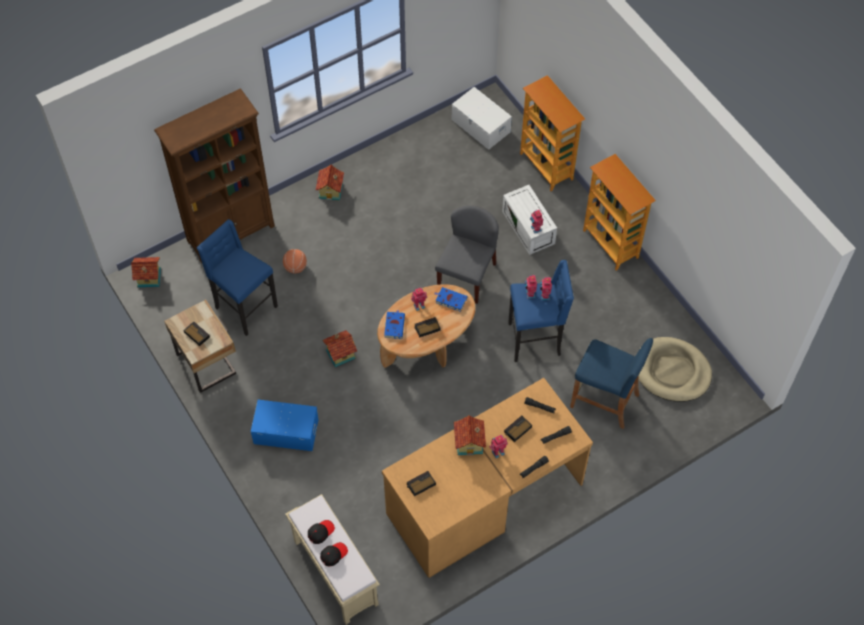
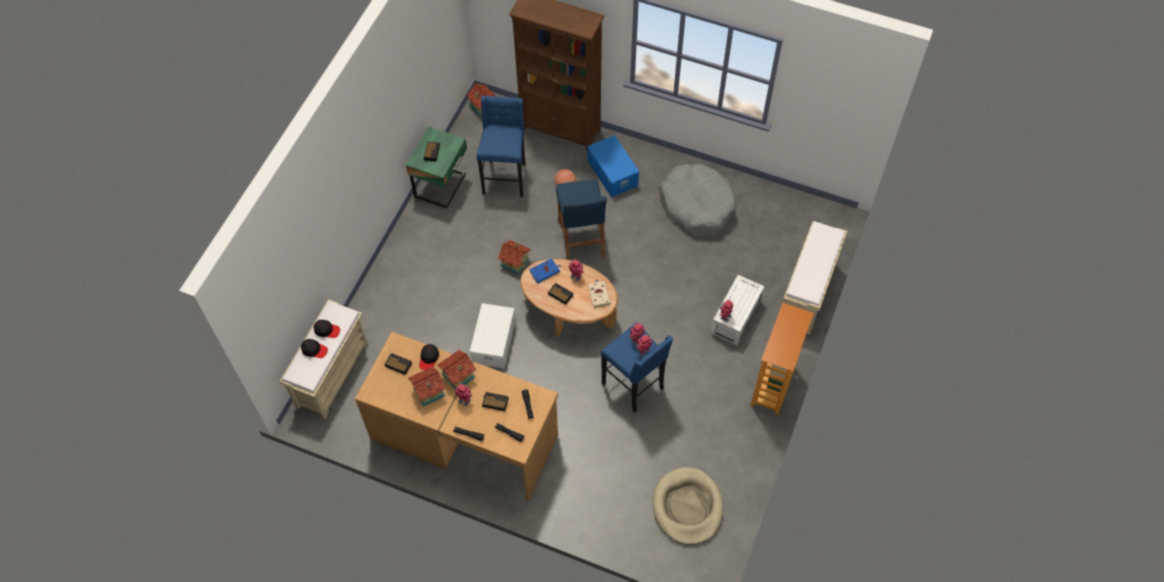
camera: 55 degrees right, 0 degrees up
(207, 363) = (442, 186): beige nightstand -> green nightstand
(286, 430) = (424, 269): blue storage box -> blue storage box (613, 172)
(331, 190) = (652, 165): toy house -> toy house (429, 392)
(400, 185) = (697, 206): none -> grey dog bed
(434, 456) = (429, 358): none -> black cap
(450, 300) = (598, 294): blue book -> beige book
(466, 276) = (653, 302): grey chair -> none
(480, 126) = (802, 224): white storage box -> white storage box (493, 342)
(547, 166) = (807, 294): bookcase -> beige bench
(604, 401) = (618, 471): blue stool -> blue stool (581, 238)

